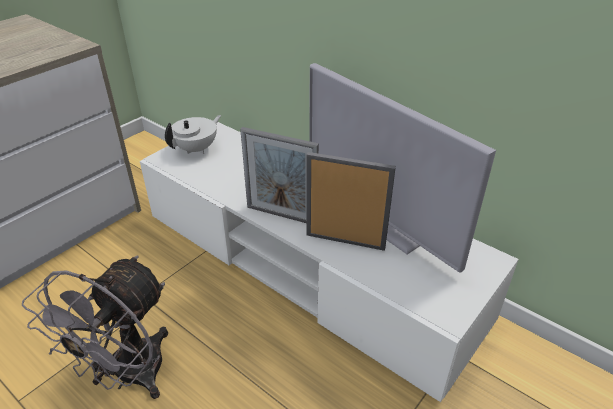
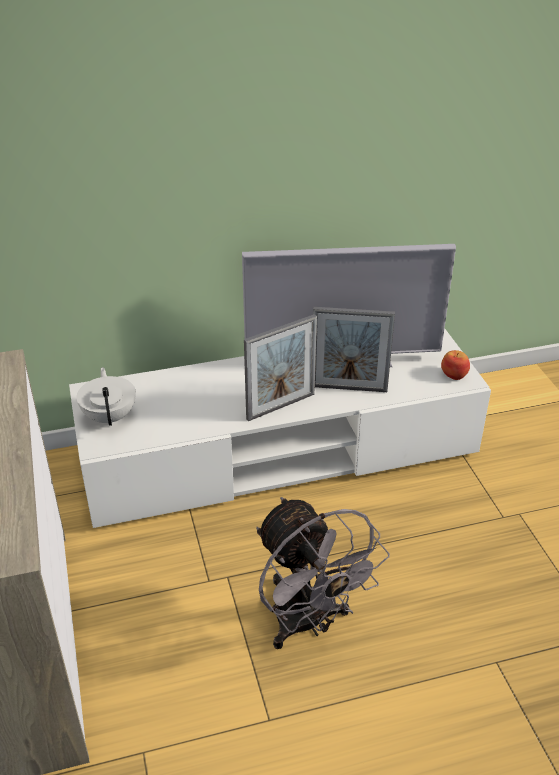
camera: 55 degrees left, 0 degrees up
(345, 241) = (348, 388): picture frame -> picture frame turned 135 degrees counterclockwise
(447, 302) = (454, 374): none -> apple

